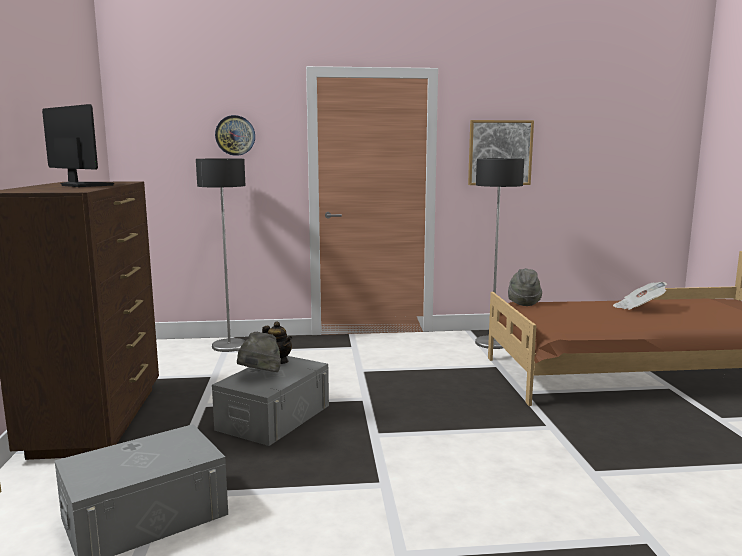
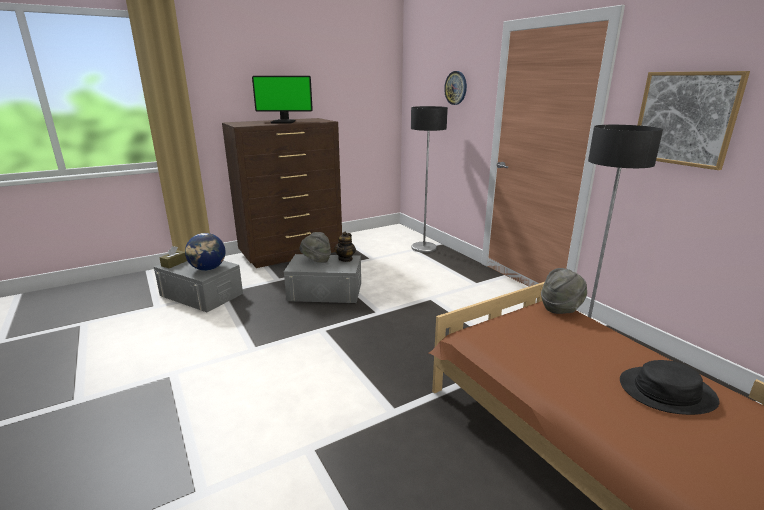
camera: 65 degrees right, 10 degrees up
(84, 185) = (284, 122): monitor -> monitor turned 75 degrees clockwise
(94, 478) = (174, 263): none -> brown tissue box
(175, 448) = (208, 269): none -> globe
(638, 308) = (666, 391): newspaper -> black hat

